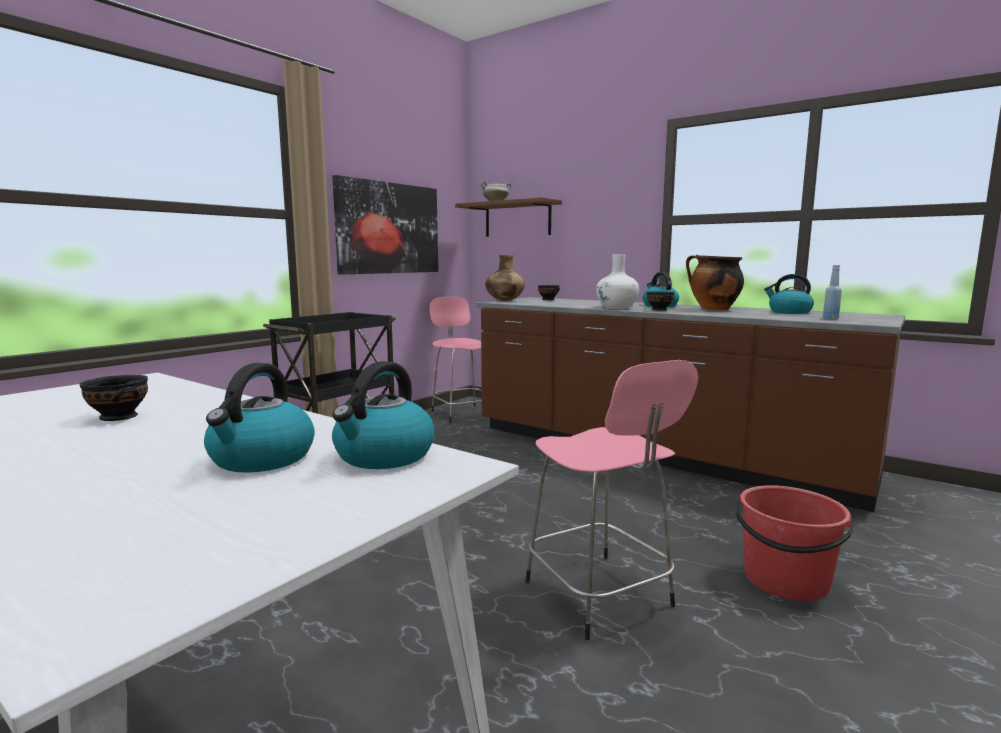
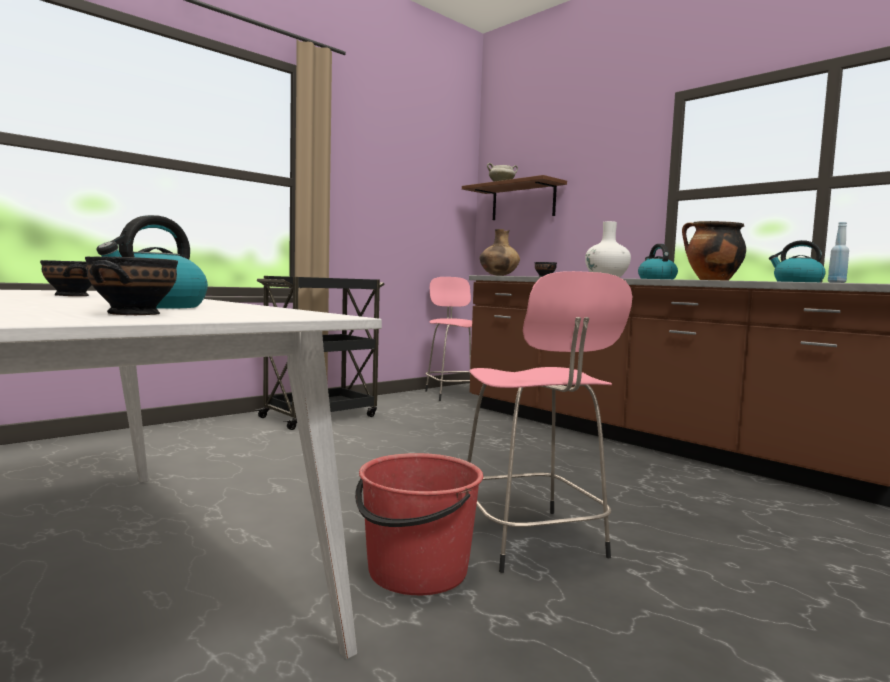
camera: 10 degrees right, 5 degrees down
(384, 456) = (263, 311): kettle -> none
(388, 228) = (392, 205): picture -> none
(659, 310) = (650, 278): black bowl -> black bowl (136, 313)
(785, 580) = (751, 552): red bucket -> red bucket (416, 572)

